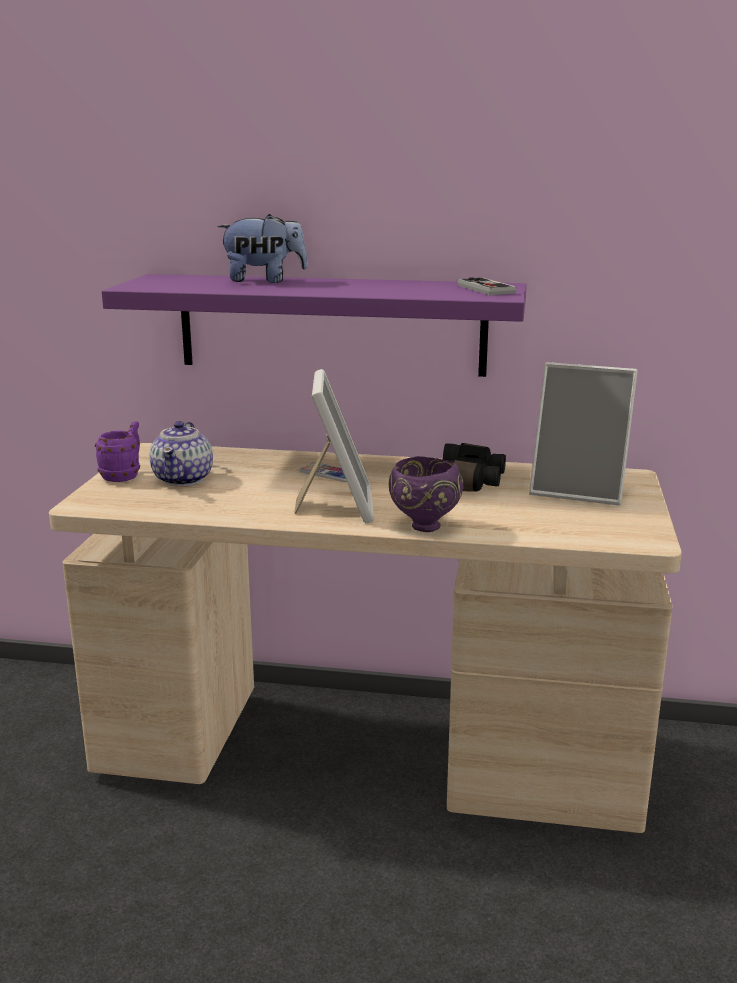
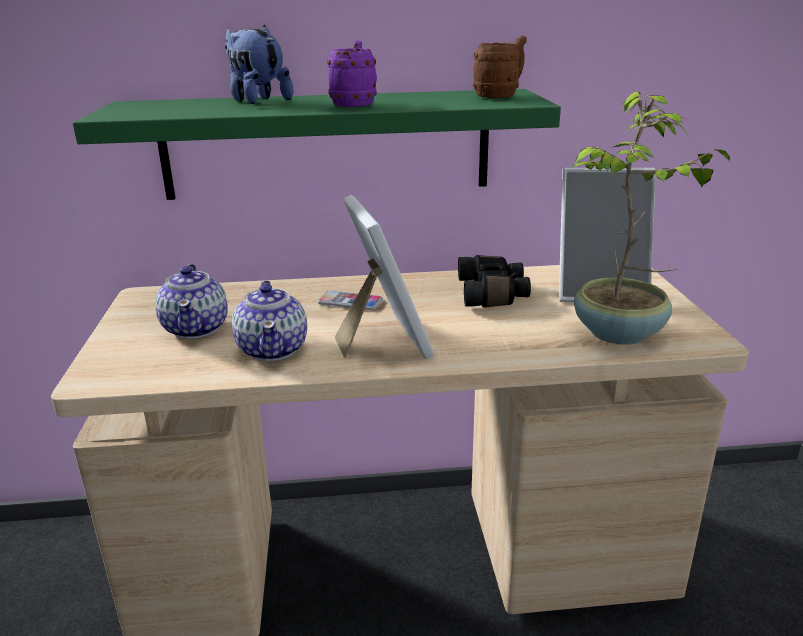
camera: 15 degrees left, 5 degrees up
(124, 476) = (125, 333): purple mug -> purple mug (355, 104)
(239, 501) = (273, 349): none -> teapot
(264, 281) = (257, 101): plush toy -> plush toy turned 105 degrees counterclockwise
(331, 324) = (326, 144): purple shelf -> green shelf
(423, 527) = (487, 355): purple bowl -> none
(486, 289) = (501, 96): game controller -> brown mug
(564, 526) = (620, 334): none -> potted plant

